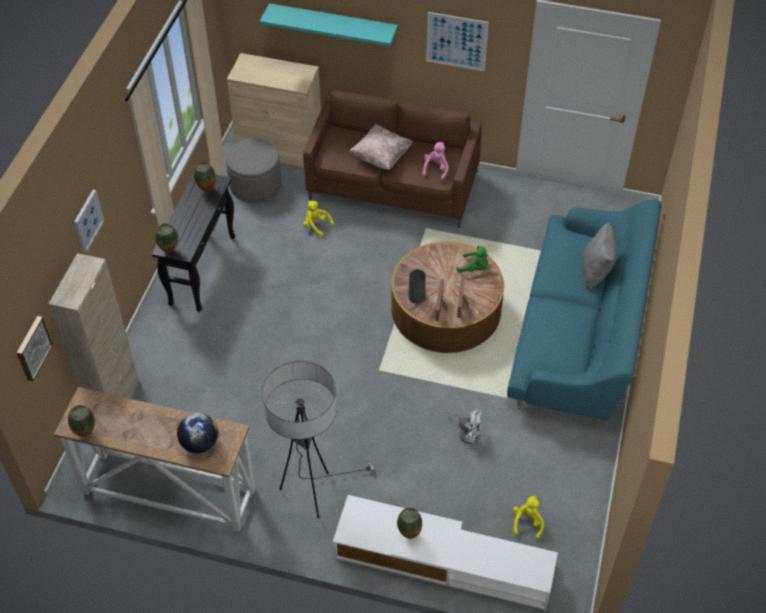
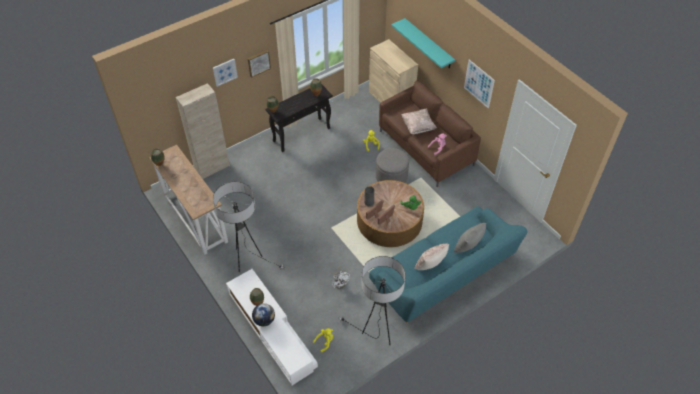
camera: 40 degrees right, 0 degrees up
(32, 348) = (159, 113): picture -> picture (258, 62)
(199, 443) = (195, 198): globe -> globe (264, 320)
(255, 185) = (362, 111): grey ottoman -> grey ottoman (391, 176)
(577, 462) = (377, 332): none -> floor lamp
(578, 325) = (430, 265): none -> beige pillow

